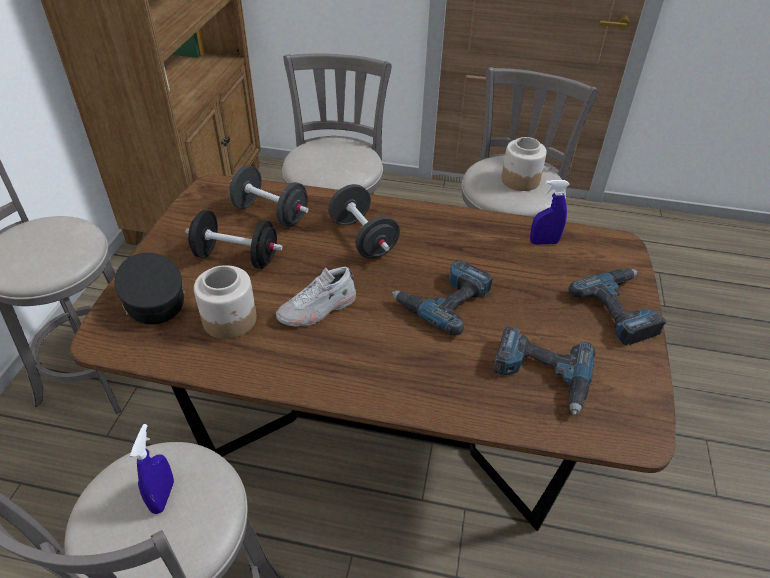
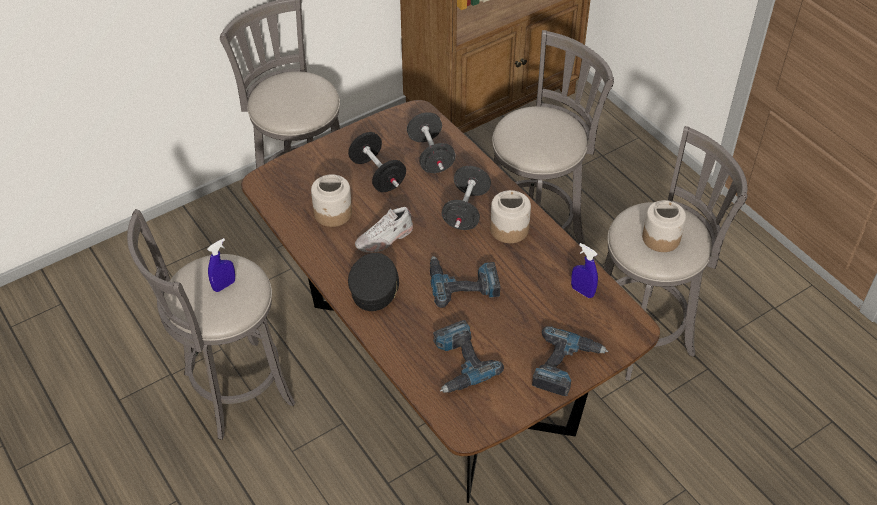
camera: 45 degrees right, 5 degrees up
(152, 298) = (308, 173): black cap -> black cap (375, 288)
(317, 309) = (385, 239): white shoe -> white shoe turned 45 degrees counterclockwise
(420, 231) = (509, 229): none -> jar

